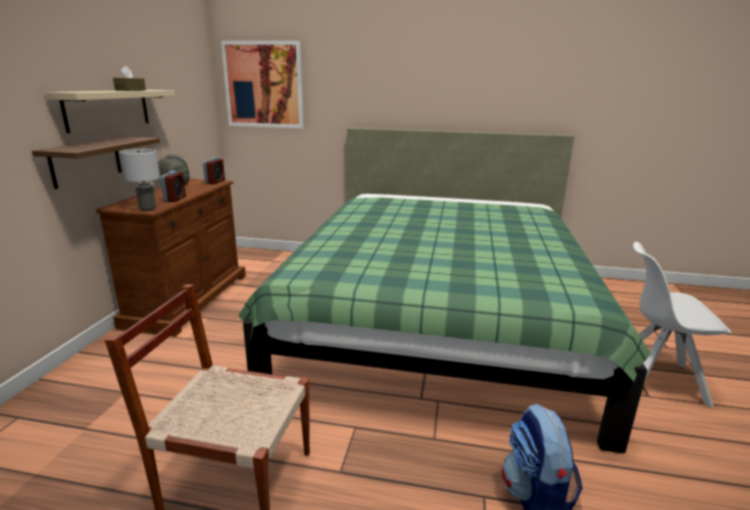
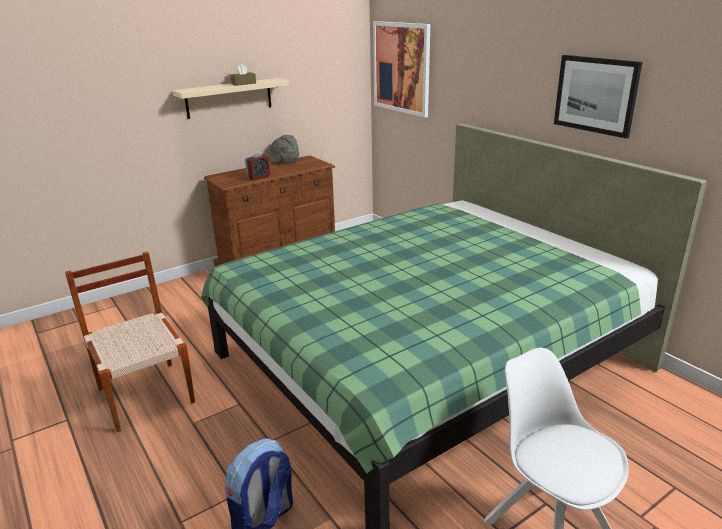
camera: 45 degrees right, 5 degrees up
(86, 161) = (203, 139): brown shelf -> none
(147, 209) = (226, 184): white table lamp -> none
(215, 182) = (318, 164): alarm clock -> none
(481, 87) = (596, 95): none -> picture

